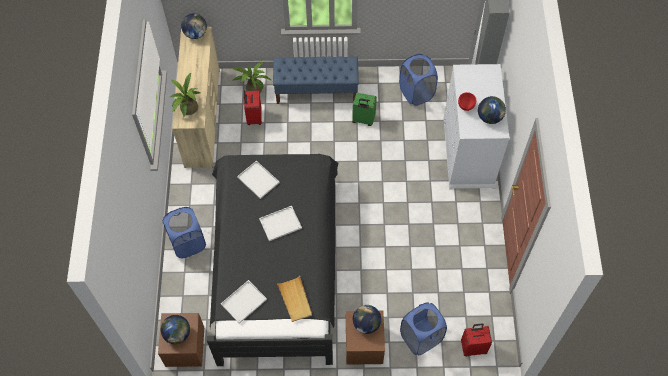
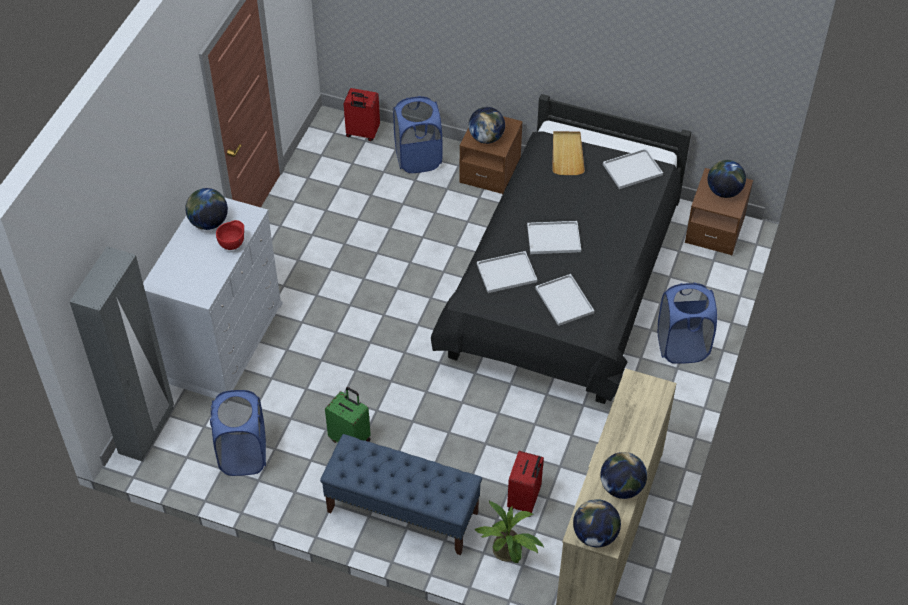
camera: 160 degrees left, 10 degrees down
(187, 110) = (644, 404): potted plant -> none
(188, 61) = (621, 487): none -> globe
(301, 188) = (507, 272): none -> white tray

